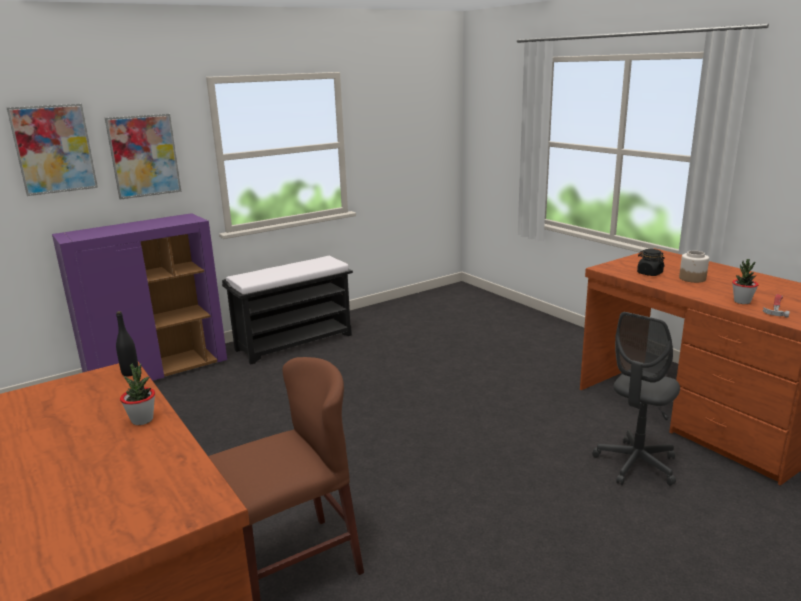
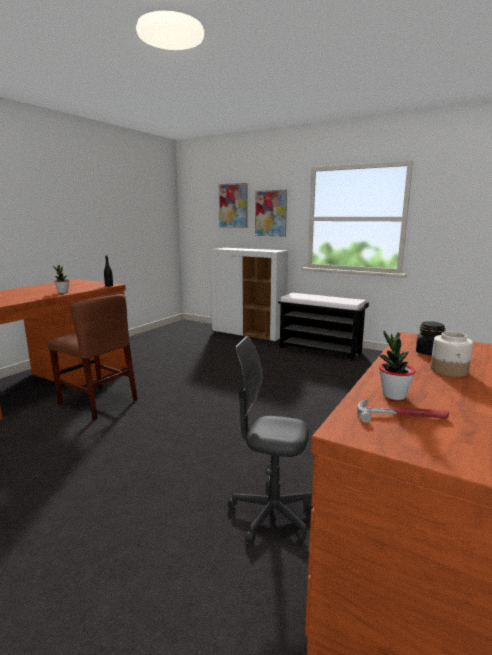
camera: 65 degrees right, 5 degrees down
(158, 371) = (249, 334): purple cabinet -> white cabinet

